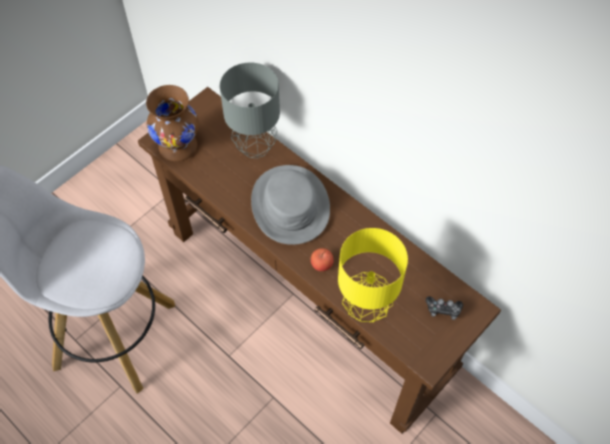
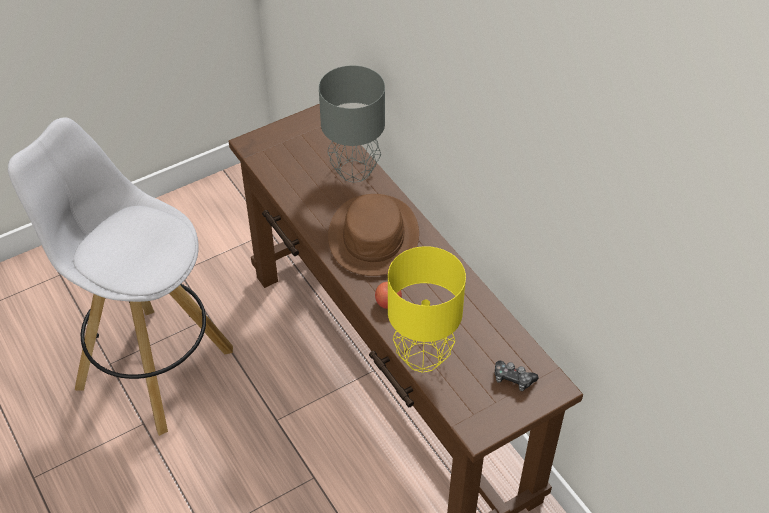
camera: 15 degrees right, 10 degrees down
(177, 147) = (269, 155): brown vase -> none
(290, 205) = (374, 236): grey hat -> brown hat

